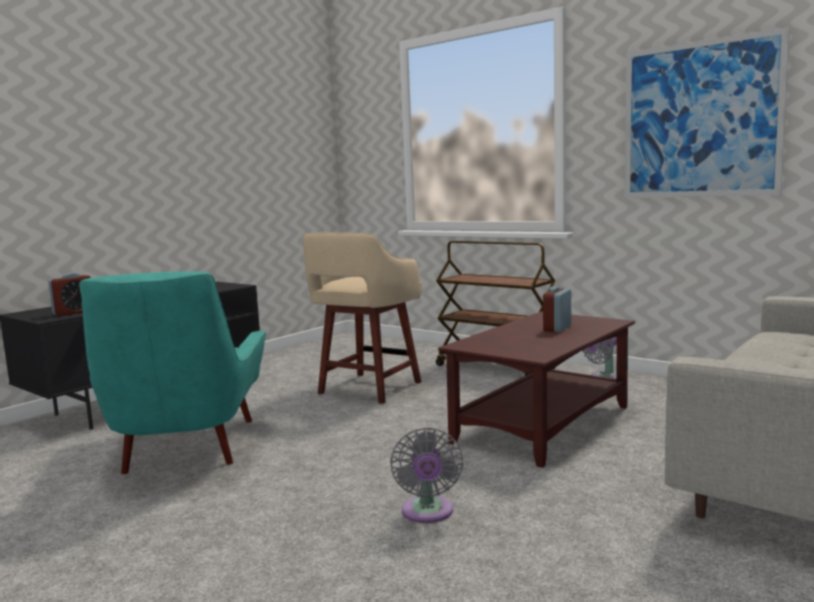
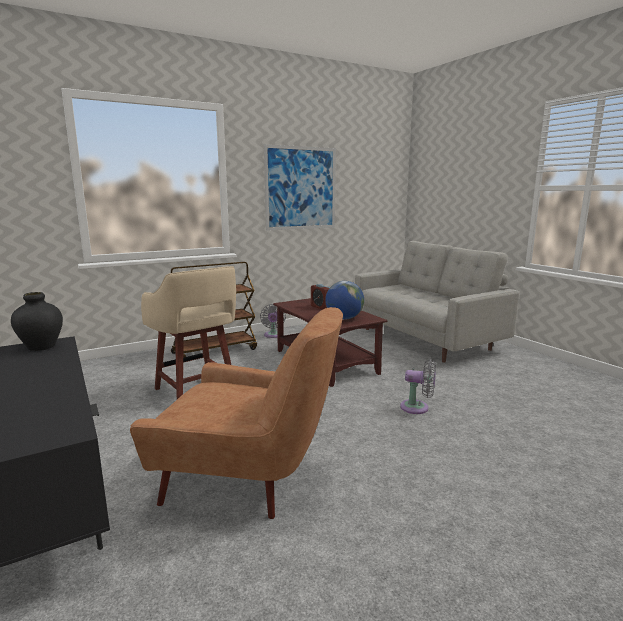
camera: 70 degrees left, 5 degrees up
(74, 312) = (54, 418): alarm clock -> none
(185, 451) = (248, 481): turquoise armchair -> brown armchair
(222, 286) = (41, 347): none -> black vase
(510, 344) = (344, 318): none -> globe

